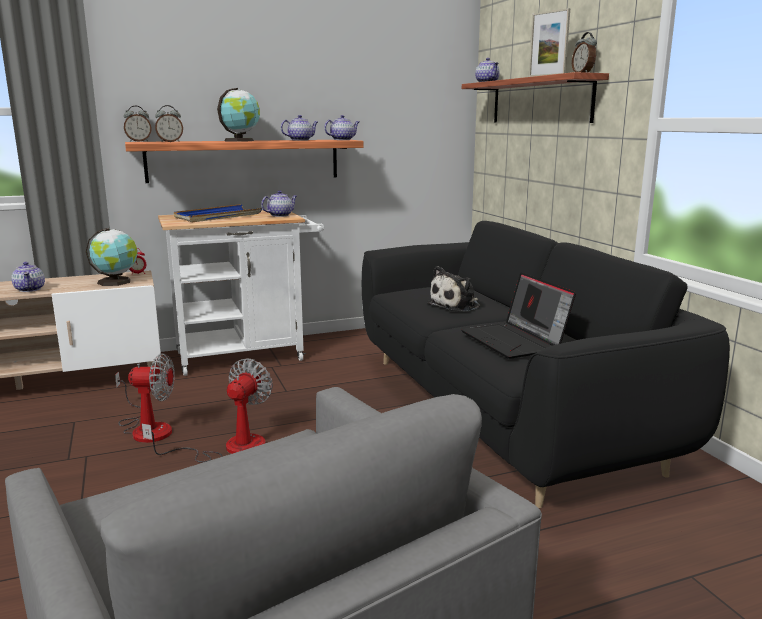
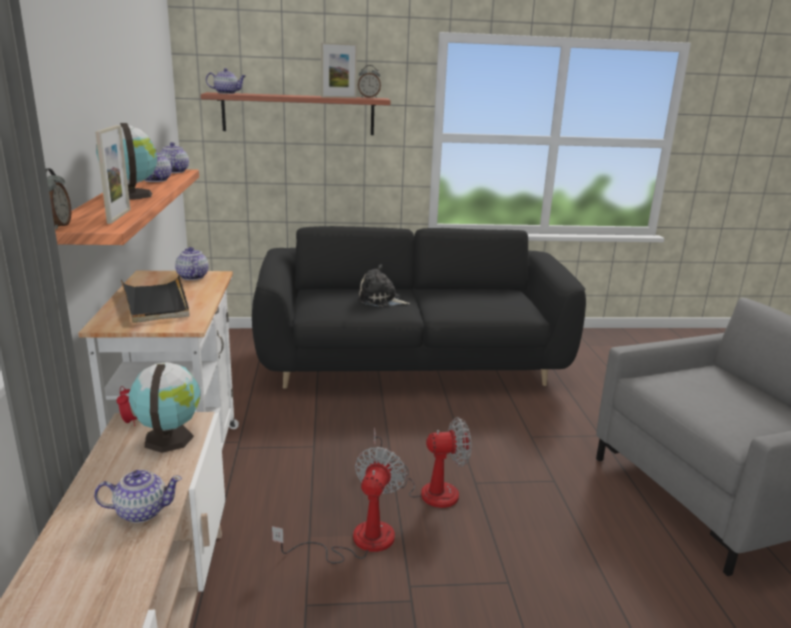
camera: 75 degrees left, 5 degrees up
(170, 142) = (119, 216): alarm clock -> picture frame
(217, 216) = (156, 302): blue tray -> black tray
(230, 448) = (428, 489): fan -> fan turned 135 degrees clockwise
(456, 305) = (381, 300): plush toy -> plush toy turned 135 degrees clockwise
(515, 341) = (481, 301): laptop -> none

